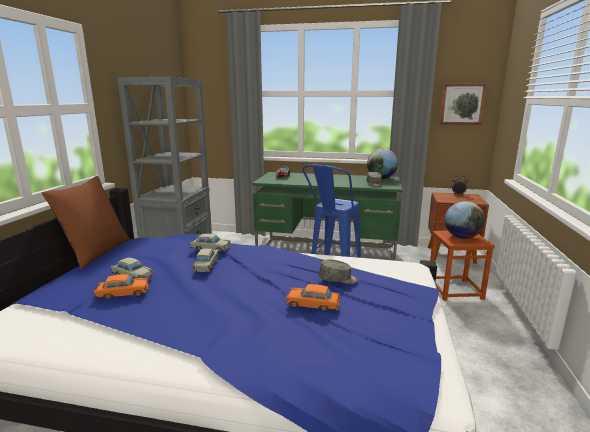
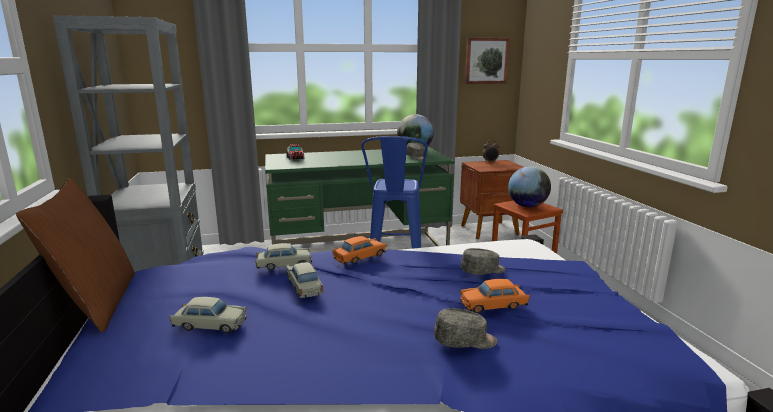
camera: 25 degrees left, 0 degrees up
(123, 293) = (227, 352): orange toy car -> orange toy car (359, 257)
(261, 323) = (465, 341): none -> grey cap

